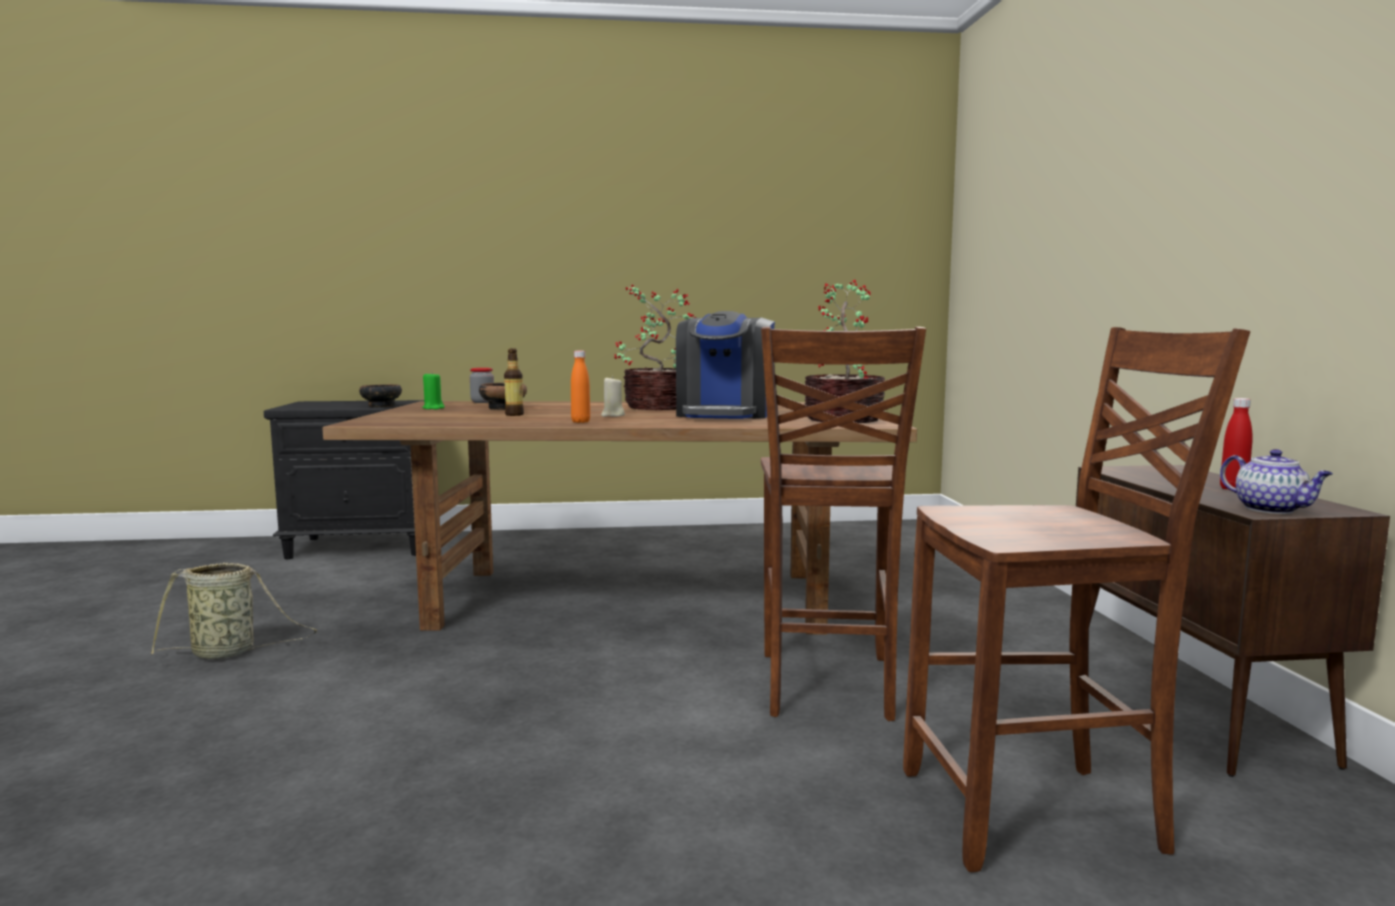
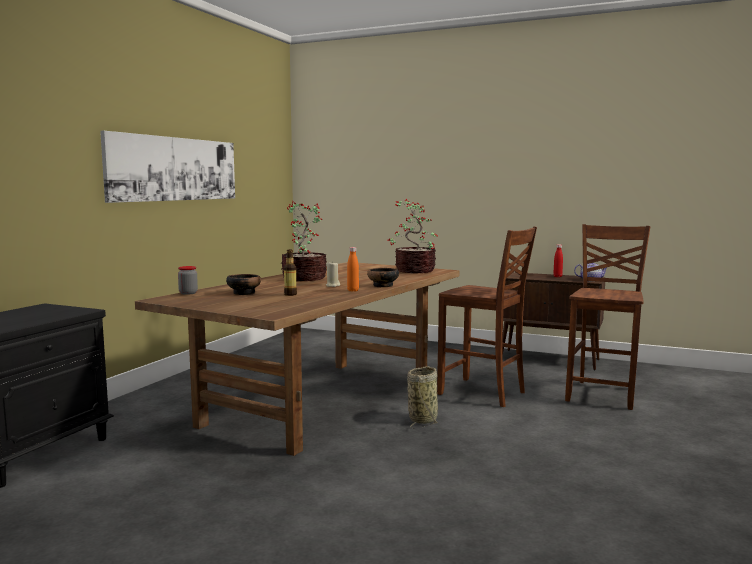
camera: 60 degrees left, 0 degrees up
(229, 652) = (250, 517): basket -> basket (423, 419)
(381, 406) = (59, 313): bowl -> bowl (383, 286)
(433, 408) = (207, 301): green candle -> none
(656, 253) = (175, 169): none -> picture
(724, 414) = (364, 276): coffee machine -> none

